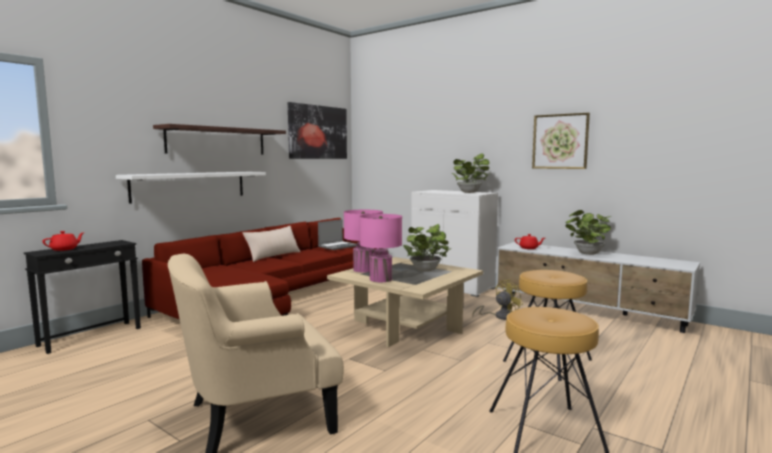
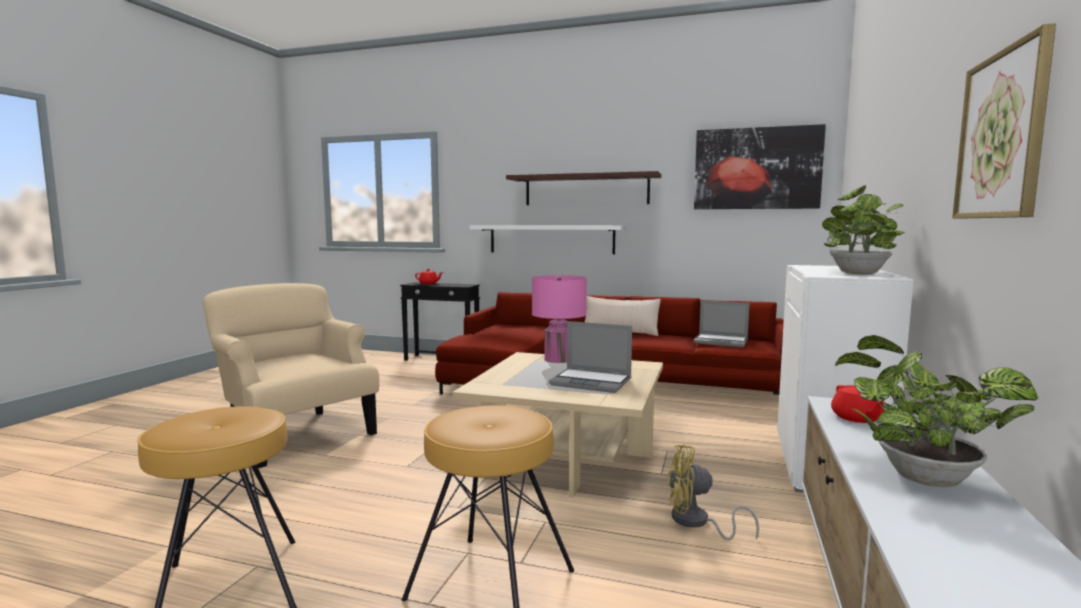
camera: 70 degrees right, 0 degrees up
(380, 279) = (515, 369): pink table lamp -> none
(426, 270) = (592, 382): potted plant -> laptop
(499, 316) = (696, 522): yellow fan -> yellow fan turned 150 degrees clockwise

